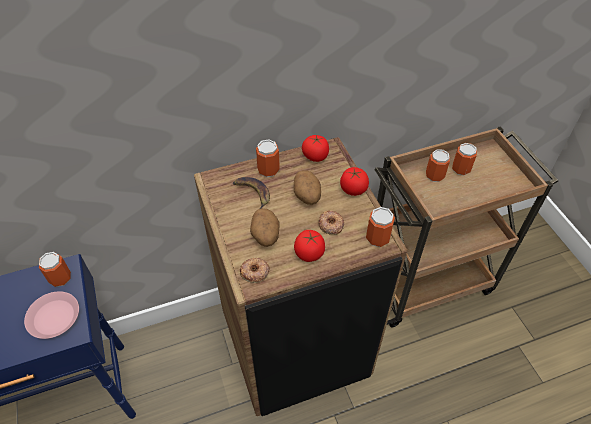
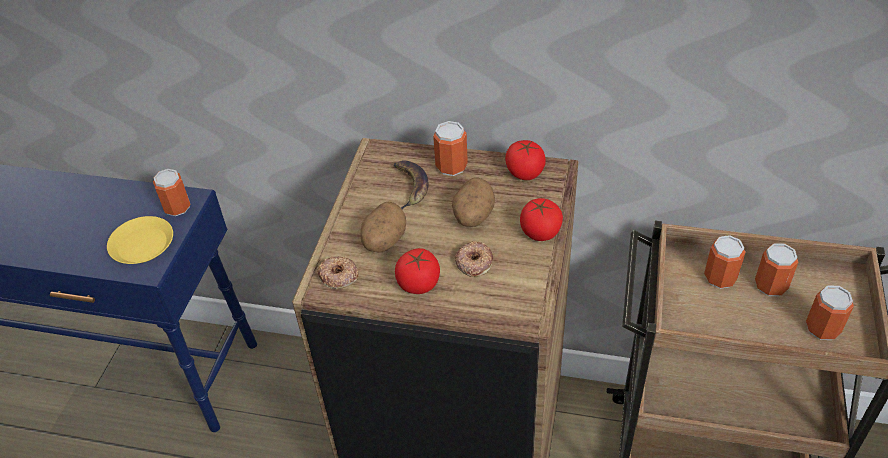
camera: 35 degrees right, 5 degrees down
(54, 317) = (143, 245): pink plate -> yellow plate
(377, 238) = (521, 305): can -> can (822, 328)

